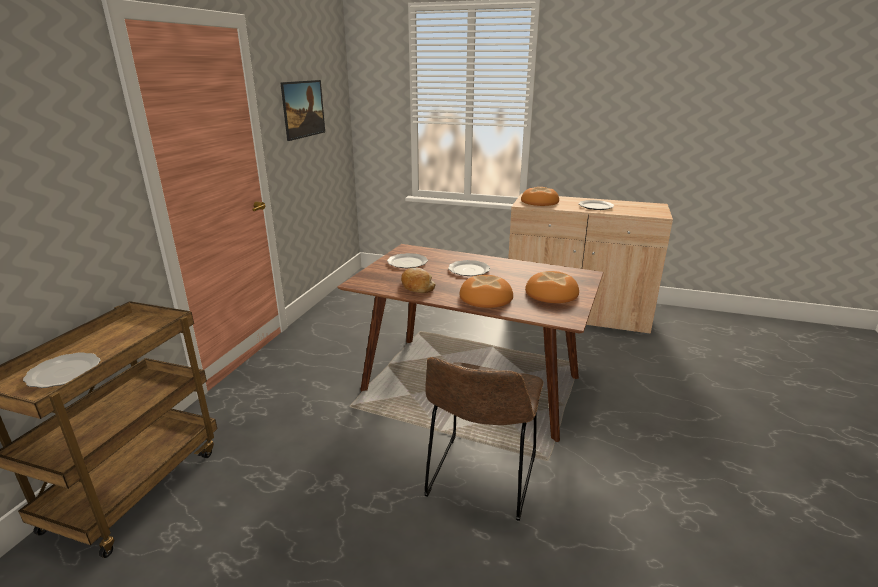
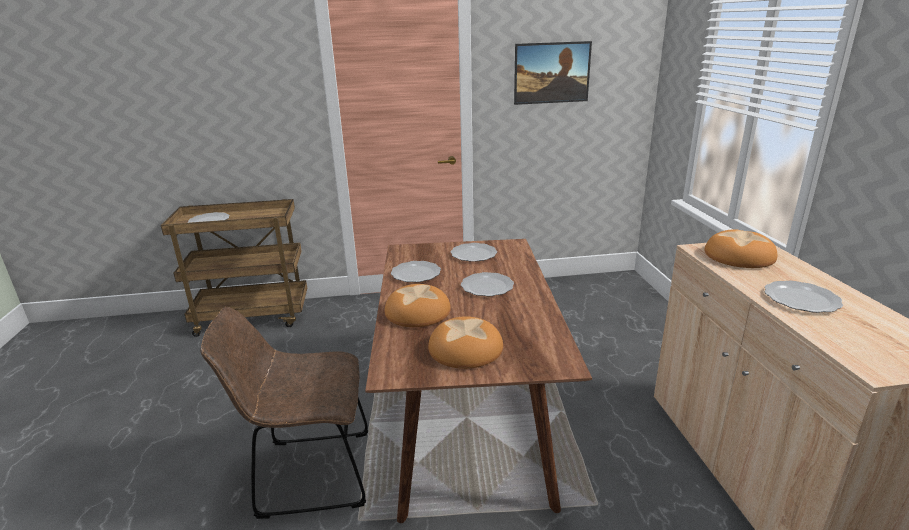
camera: 65 degrees right, 0 degrees up
(417, 286) = (416, 273): bread -> plate

